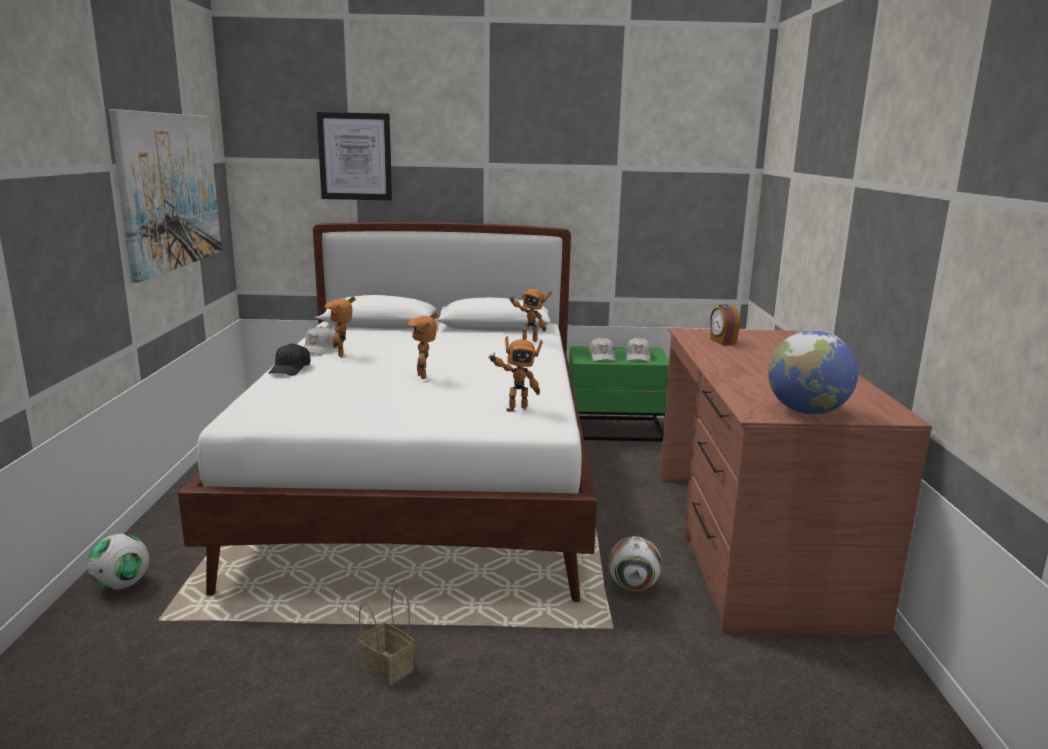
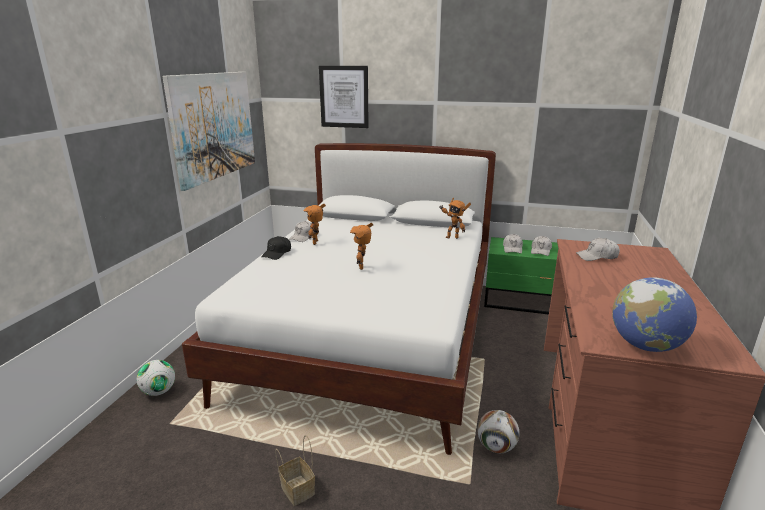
camera: 15 degrees right, 5 degrees up
(515, 408) = (415, 304): toy robot -> none
(722, 341) = (597, 256): alarm clock -> white cap

